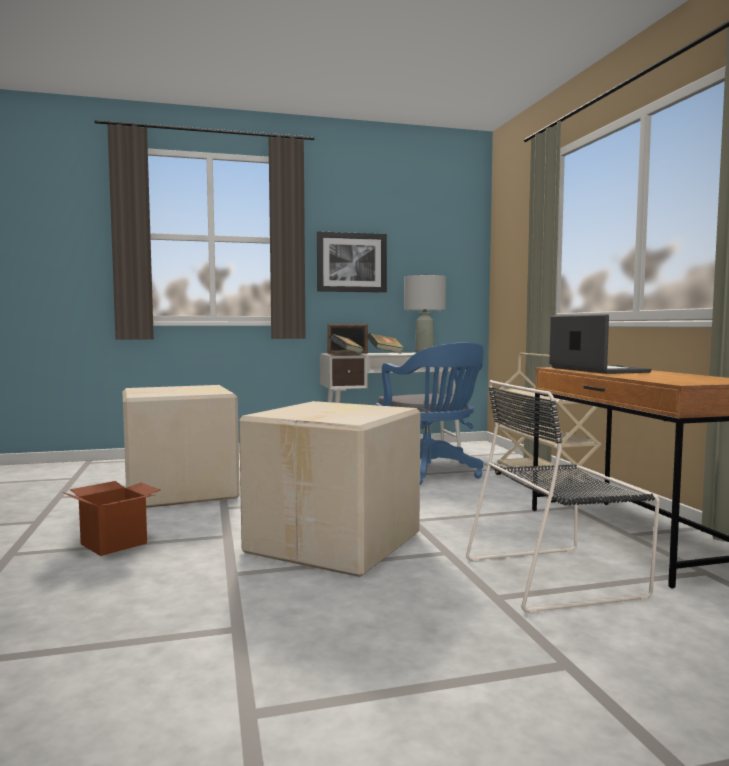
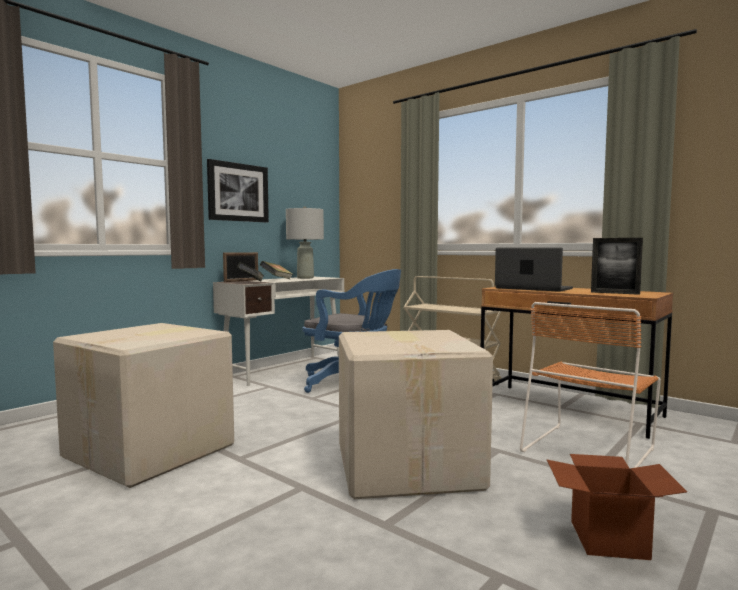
camera: 35 degrees left, 0 degrees up
(114, 544) = (194, 535): cardboard box -> cardboard box (609, 539)
(558, 577) = (589, 449): black chair -> orange chair
(669, 378) = (615, 293): none -> picture frame

